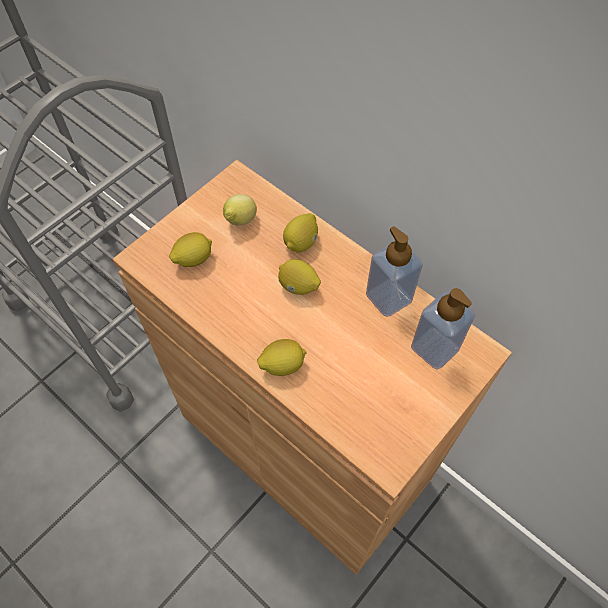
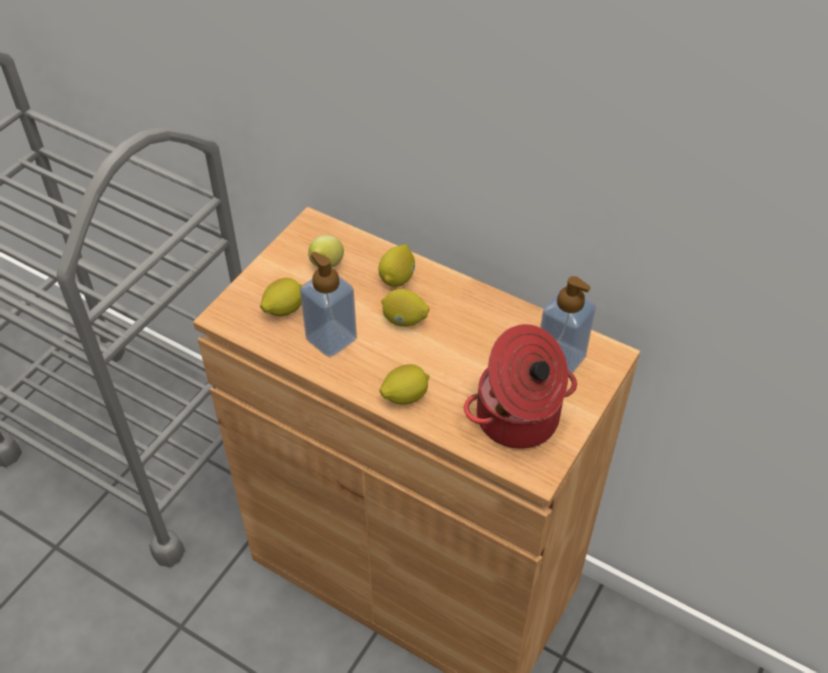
camera: 10 degrees left, 10 degrees down
(382, 406) = (518, 419): none -> cooking pot
(388, 298) = (502, 318): soap dispenser -> soap dispenser (331, 339)

